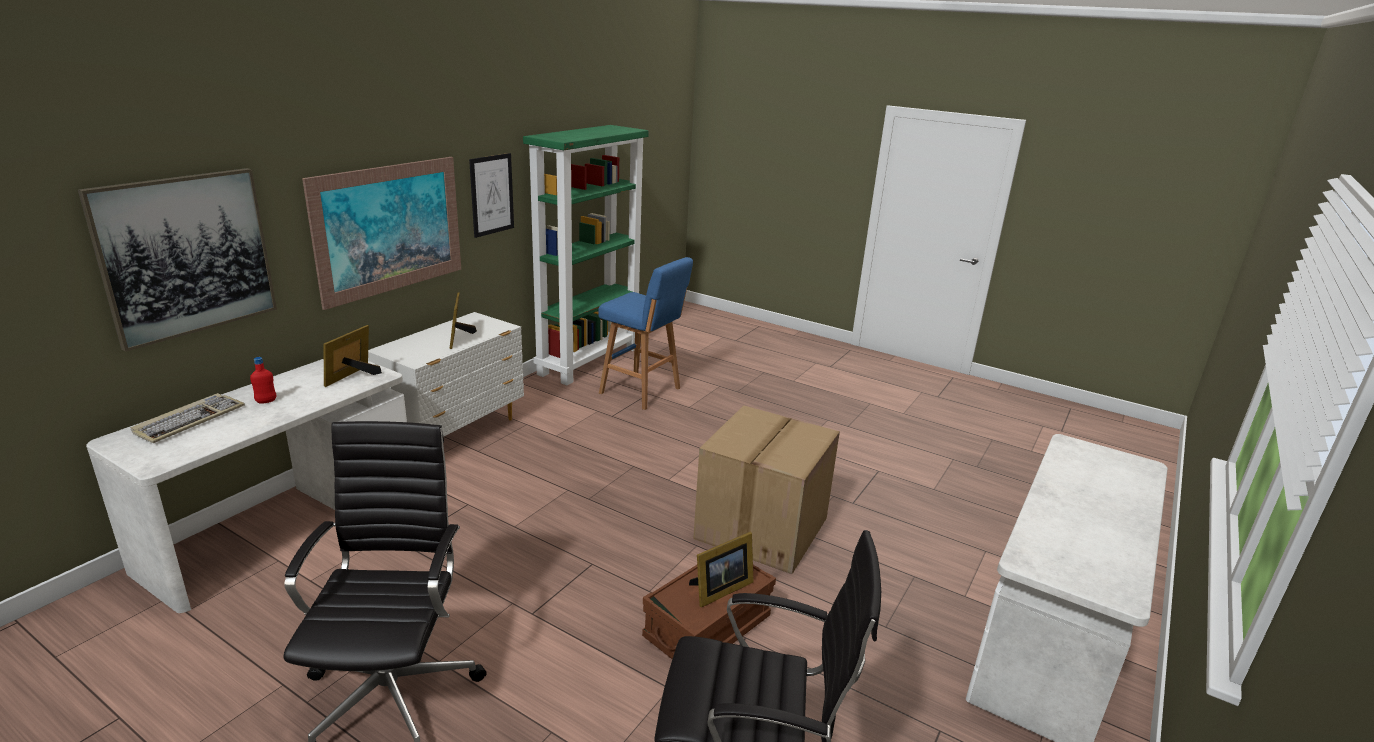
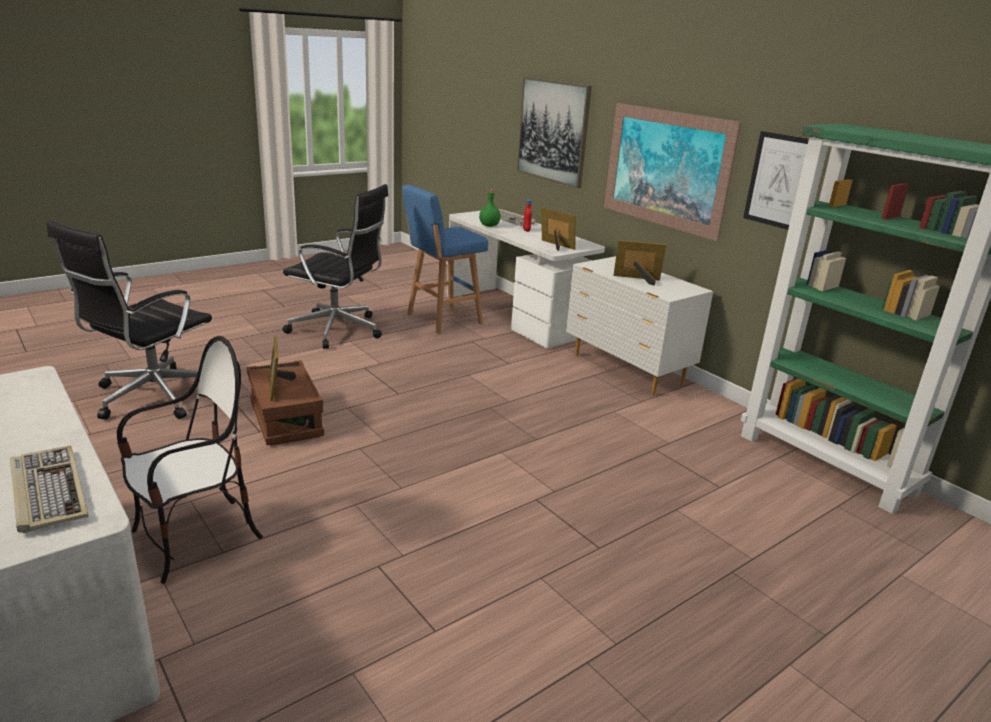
camera: 110 degrees right, 0 degrees up
(240, 431) = (489, 225): none -> green bottle
(642, 392) = (725, 483): blue stool -> blue stool (442, 319)
(762, 529) = (378, 481): cardboard box -> none
(918, 597) = (196, 538): none -> chair
(1082, 469) = (47, 491): none -> keyboard

